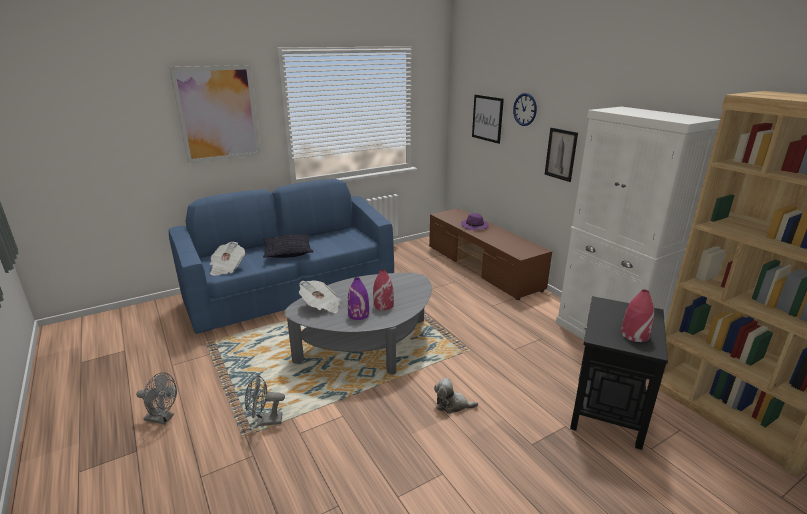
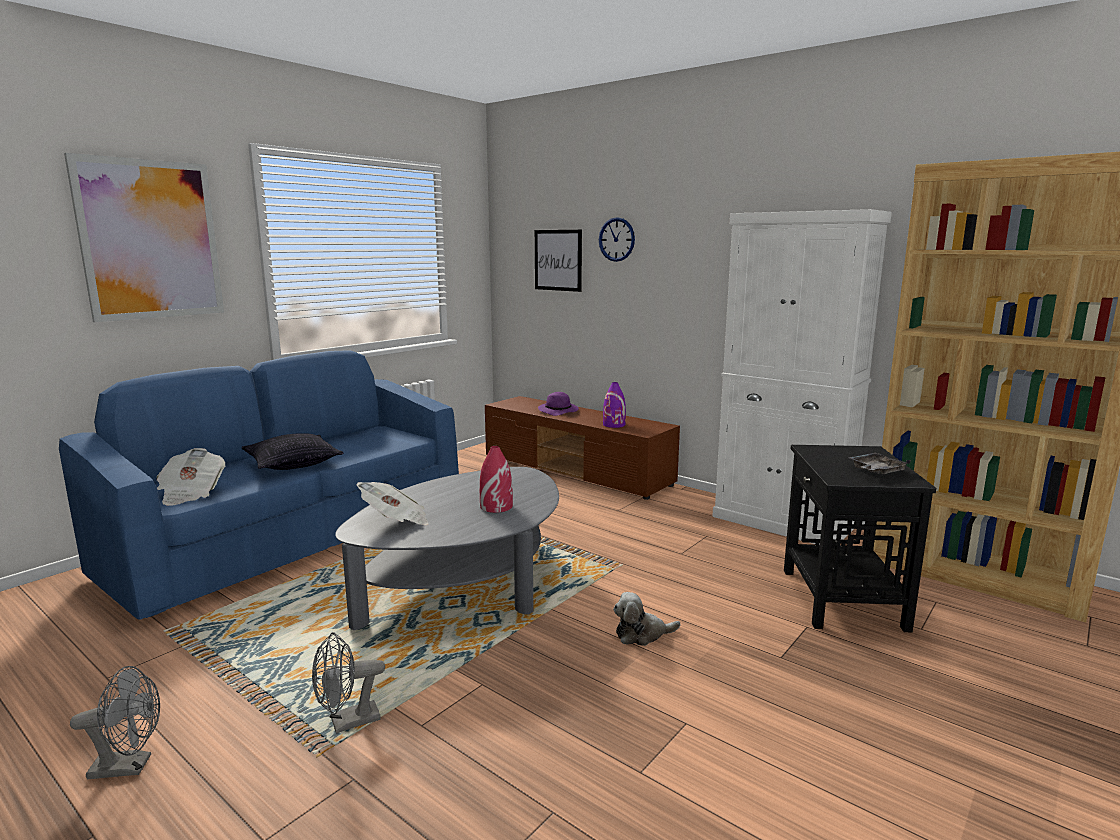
camera: 20 degrees left, 10 degrees down
(359, 314) = (466, 522): purple vase -> purple vase (614, 425)
(561, 154) = (677, 290): picture -> none
(634, 335) = (876, 471): red vase -> grey tray

